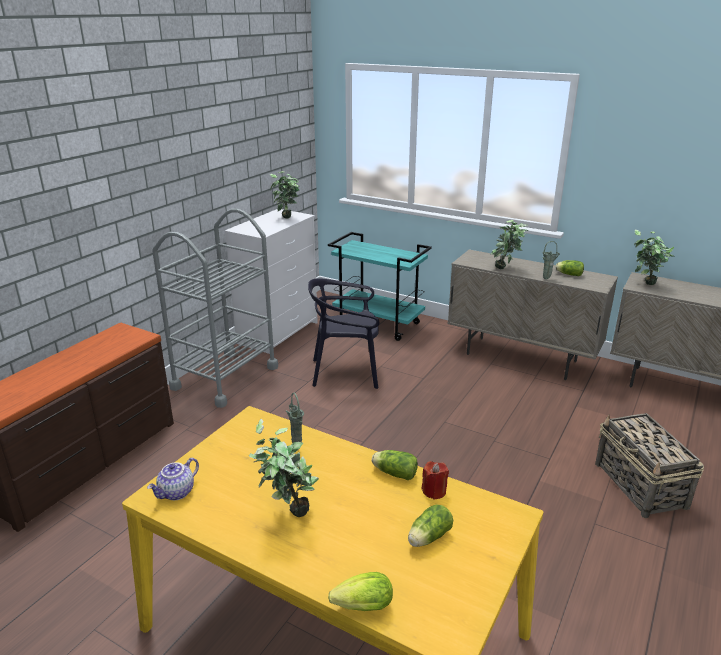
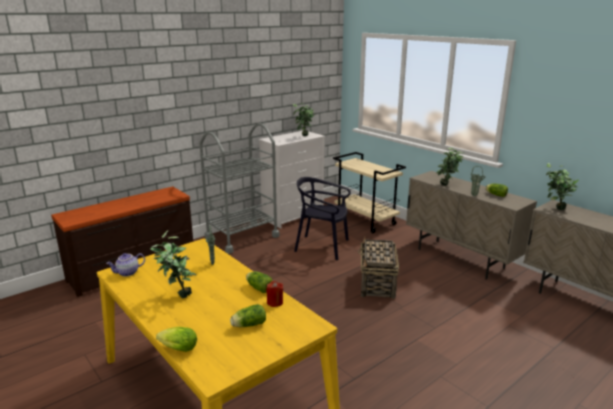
camera: 20 degrees right, 5 degrees down
(379, 324) = (366, 221): turquoise cart -> beige cart
(640, 486) = (497, 361): basket -> basket (377, 284)

